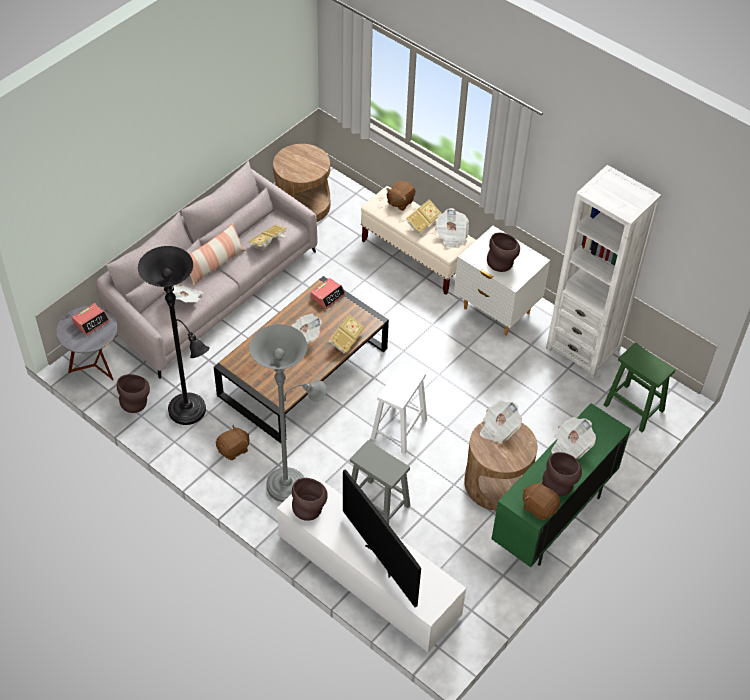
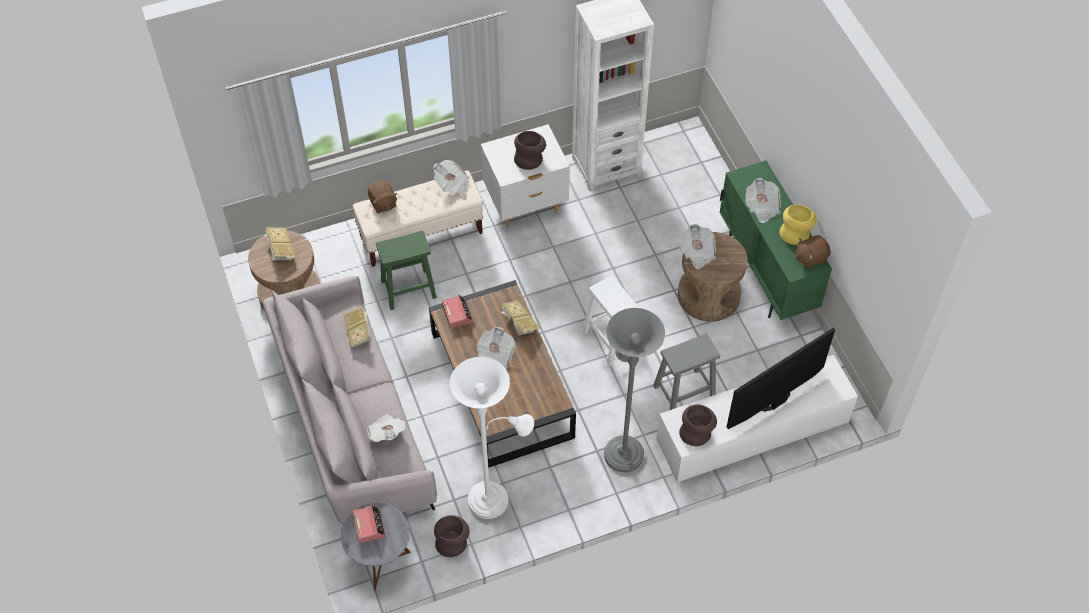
camera: 60 degrees left, 5 degrees up
(190, 413) = (493, 499): black floor lamp -> white floor lamp
(214, 264) = (356, 389): pillow -> none
(234, 449) = (559, 480): brown plush toy -> none
(381, 559) = (776, 402): television -> television turned 150 degrees clockwise
(422, 223) = (422, 198): book -> book (281, 249)
(560, 483) = (795, 232): brown vase -> yellow vase
(632, 407) = (686, 165): green stool -> green stool (407, 289)

